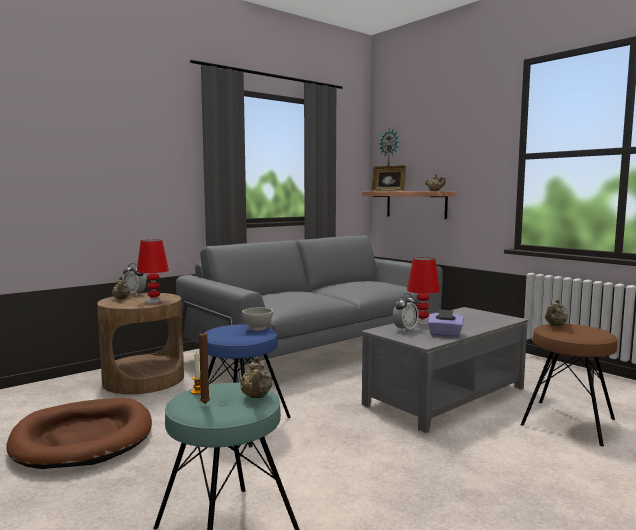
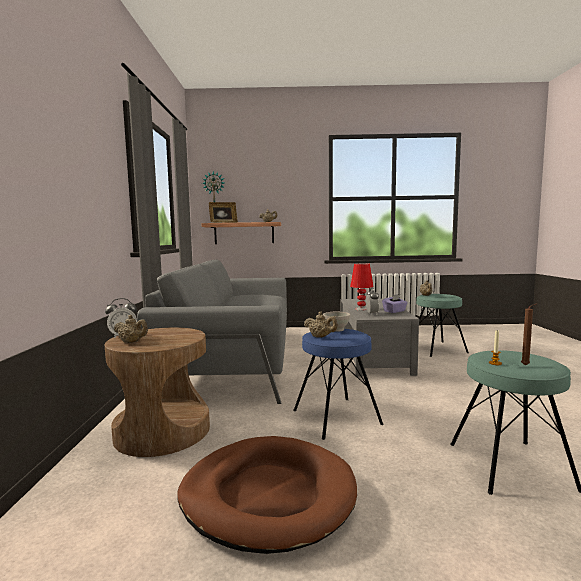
camera: 50 degrees left, 0 degrees up
(153, 301) = (179, 335): red table lamp -> none
(256, 397) = (517, 353): beige teapot -> beige teapot (320, 337)
(567, 422) = (437, 349): brown stool -> turquoise stool

